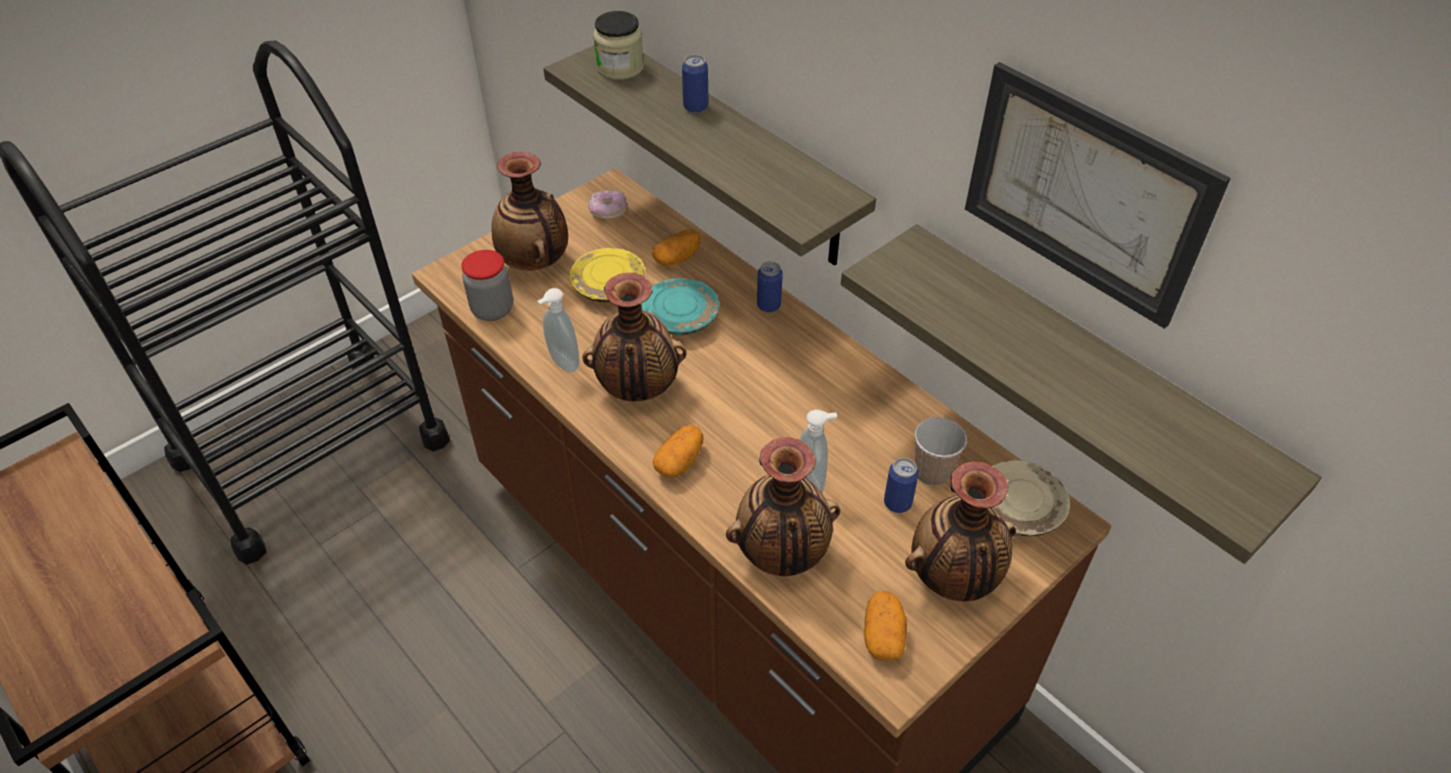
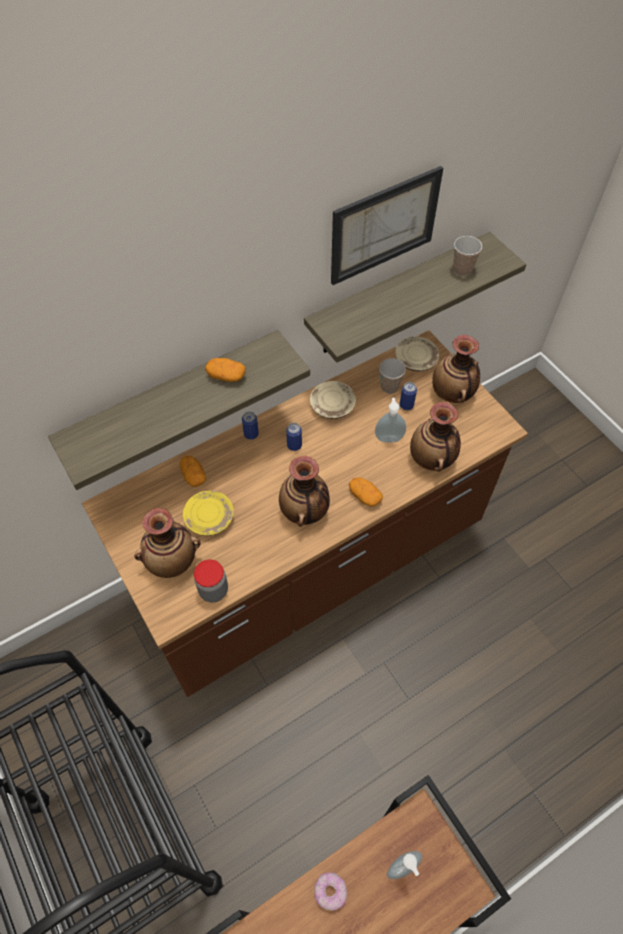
camera: 80 degrees left, 10 degrees up
(562, 363) = (274, 551): soap dispenser -> soap dispenser (403, 868)
(608, 212) = (132, 511): donut -> donut (330, 891)
(620, 67) = (94, 436): jar -> none
(681, 317) = (249, 481): turquoise plate -> none
(695, 107) = (159, 399): can -> can (294, 445)
(860, 396) = (332, 405): none -> beige plate
(883, 635) = (481, 428): potato -> potato (226, 376)
(1159, 431) = (462, 270): none -> cup

